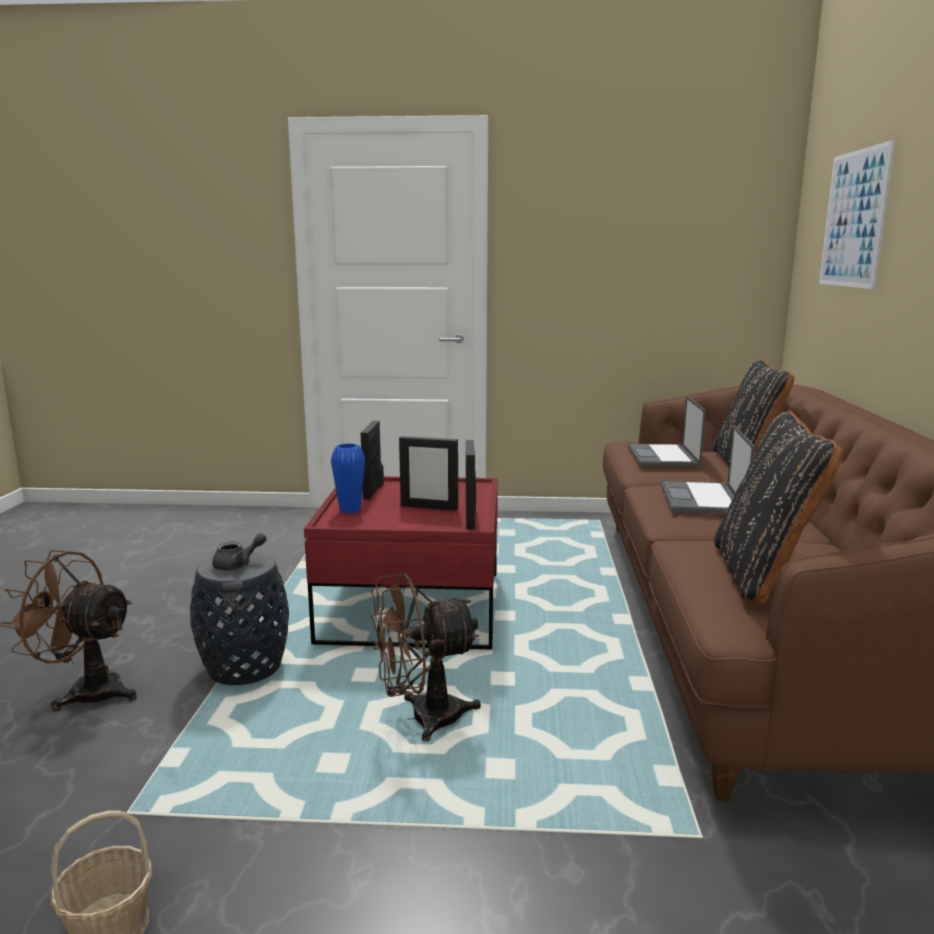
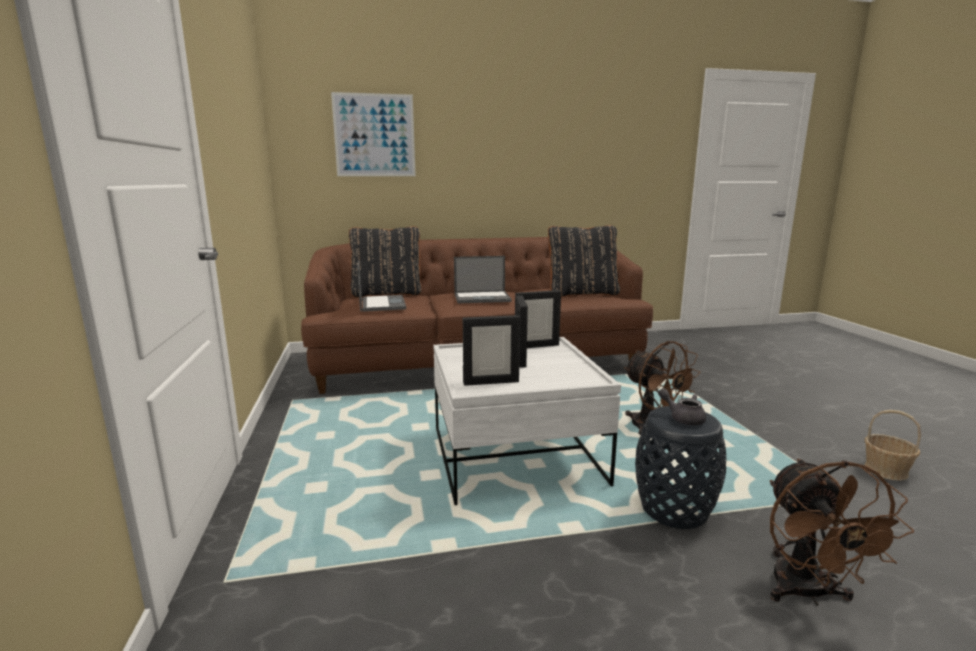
camera: 105 degrees left, 0 degrees up
(350, 510) = (552, 381): blue vase -> none
(413, 608) = (515, 455): red coffee table -> white coffee table
(663, 456) = (382, 304): laptop -> laptop turned 90 degrees counterclockwise

